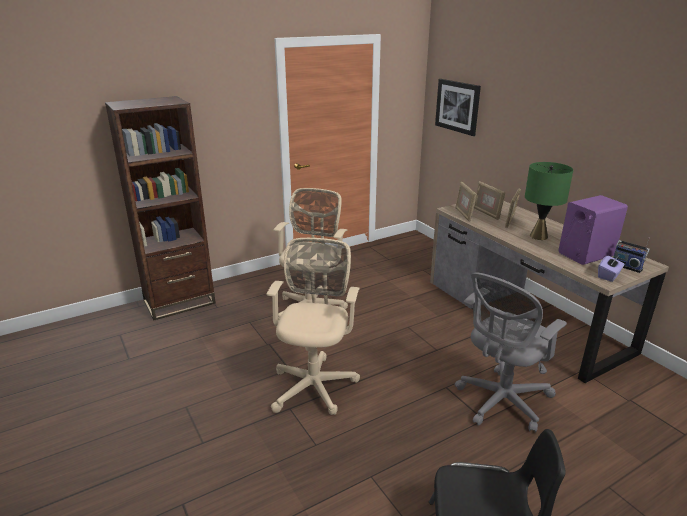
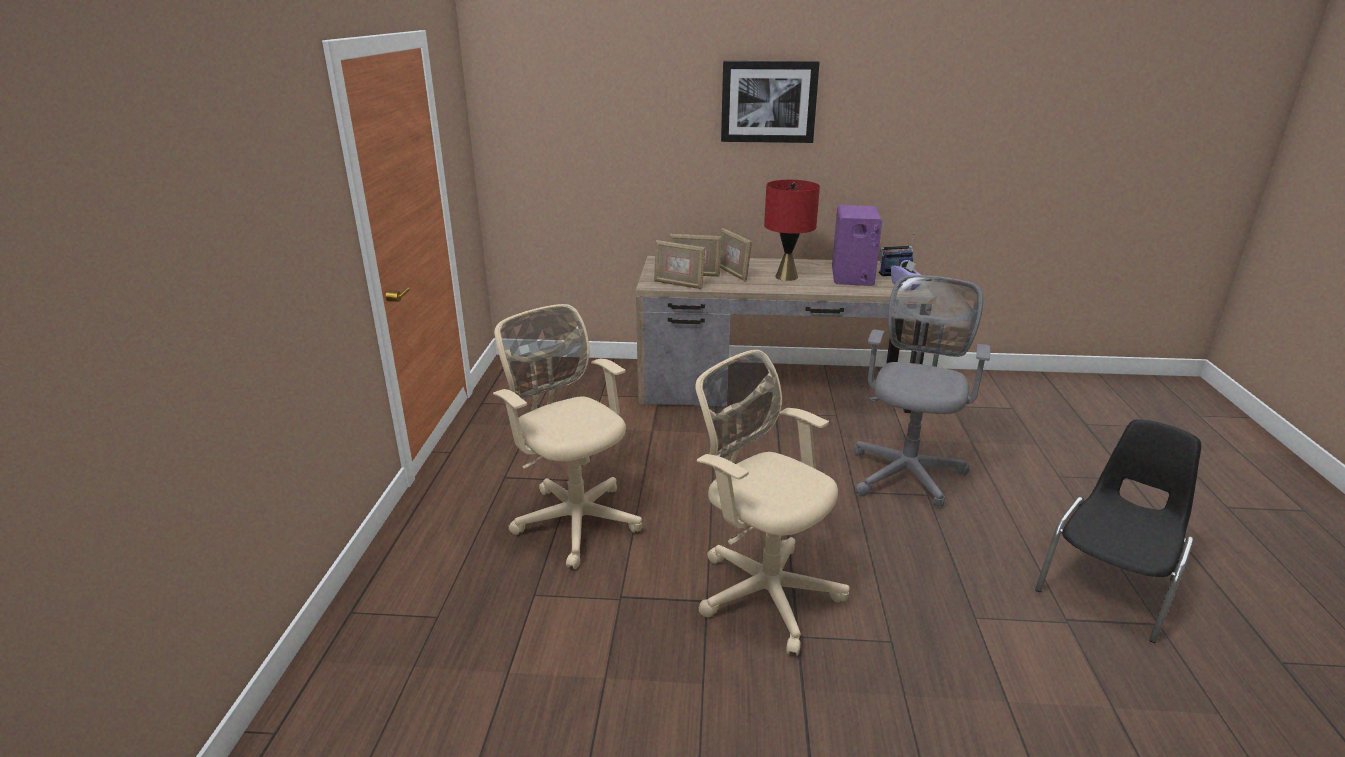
camera: 55 degrees left, 0 degrees up
(179, 302) = (349, 662): brown bookcase -> none
(457, 106) = (553, 139): picture -> picture (768, 102)
(500, 402) = (907, 471): grey office chair -> grey office chair turned 150 degrees counterclockwise
(538, 236) = (786, 277): green table lamp -> red table lamp

